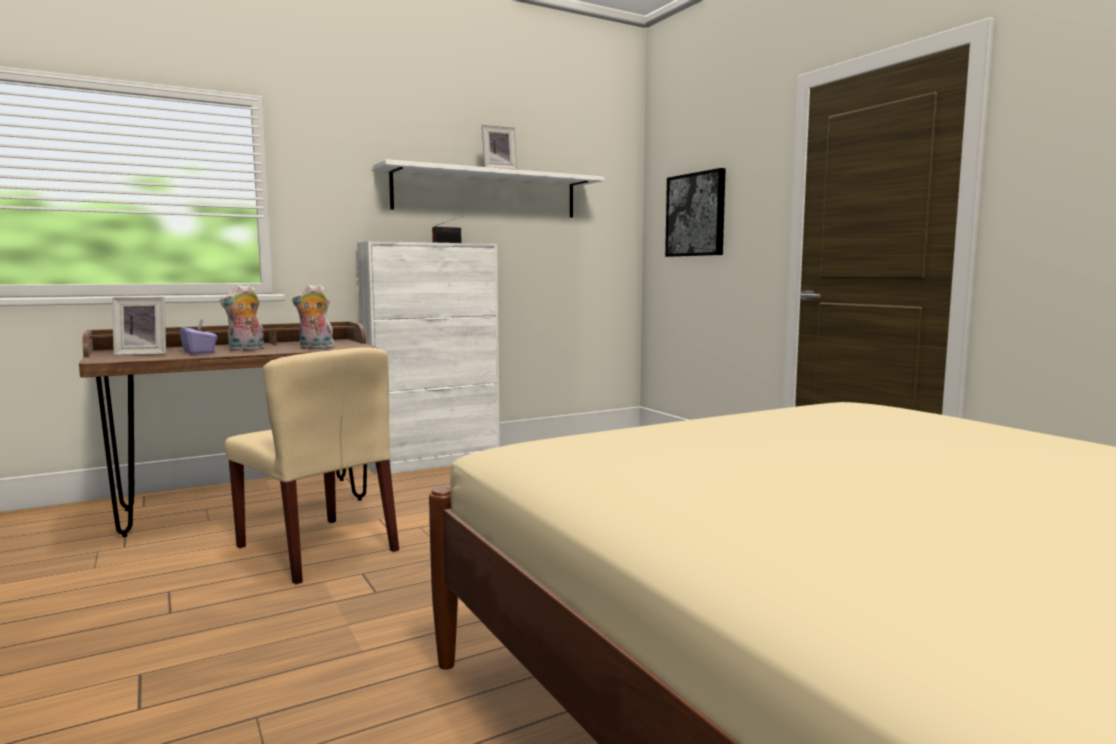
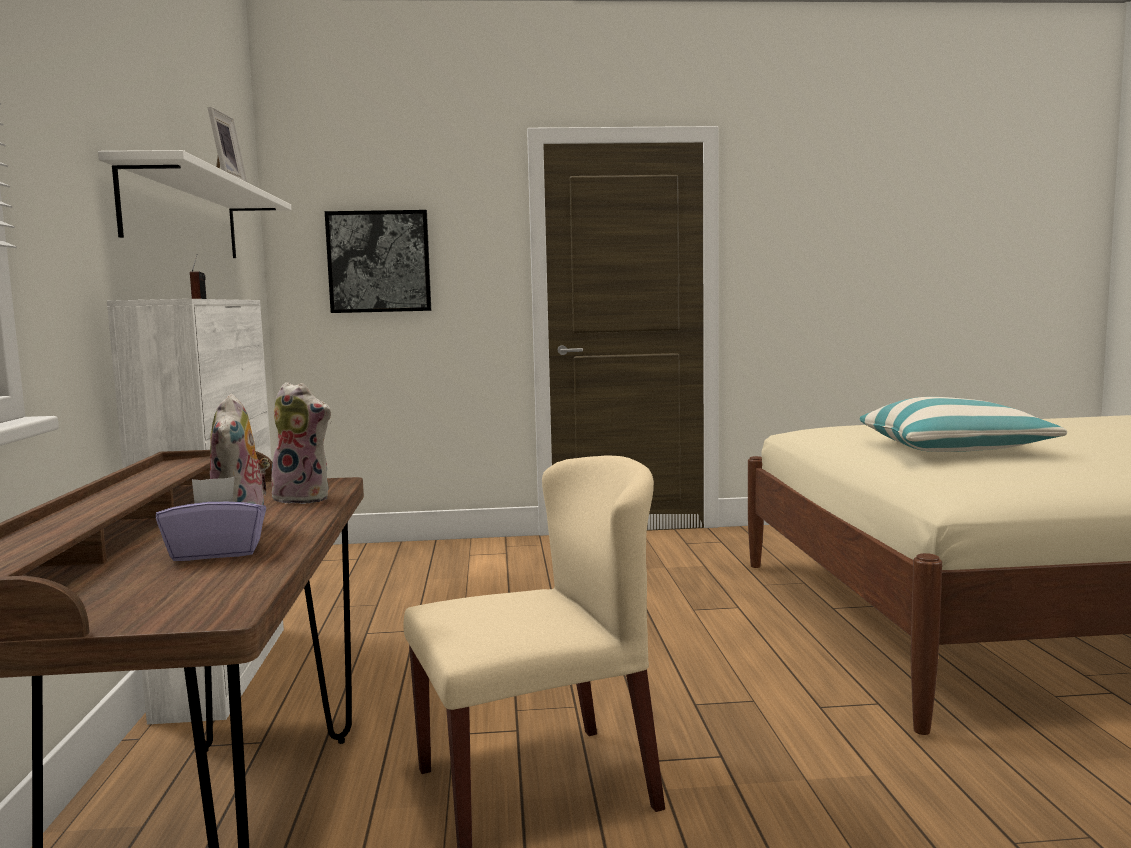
camera: 65 degrees left, 0 degrees up
(143, 354) = (142, 589): picture frame -> none
(315, 348) = (305, 498): plush toy -> plush toy turned 90 degrees counterclockwise
(754, 434) = (952, 449): none -> pillow

